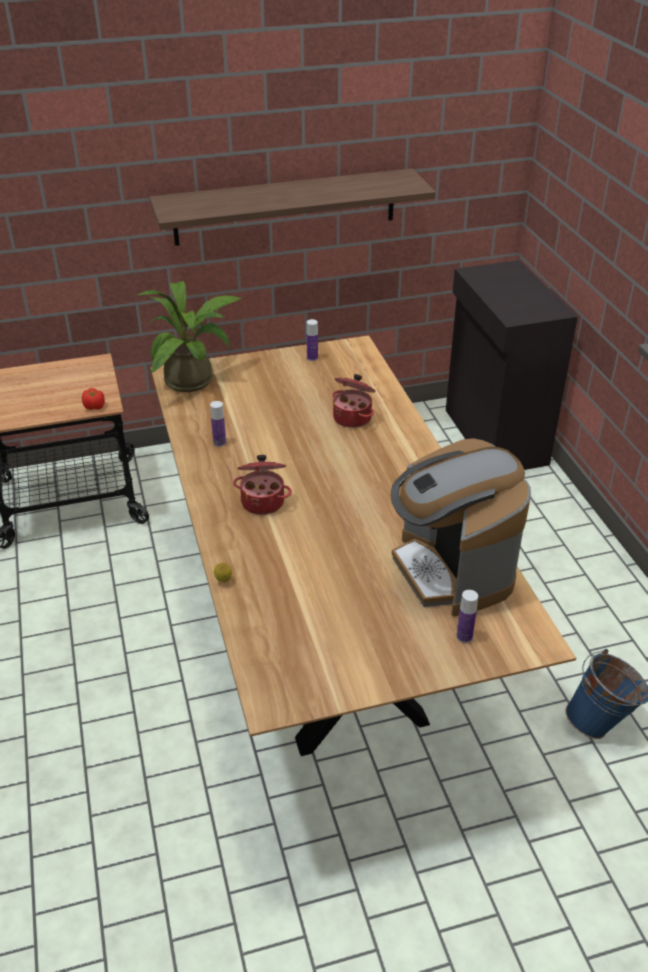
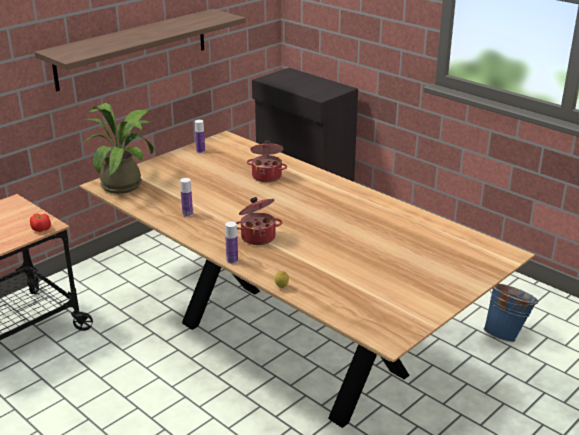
camera: 30 degrees left, 10 degrees down
(451, 570) = (420, 236): coffee machine -> none
(464, 636) = (464, 265): bottle -> bottle (232, 260)

